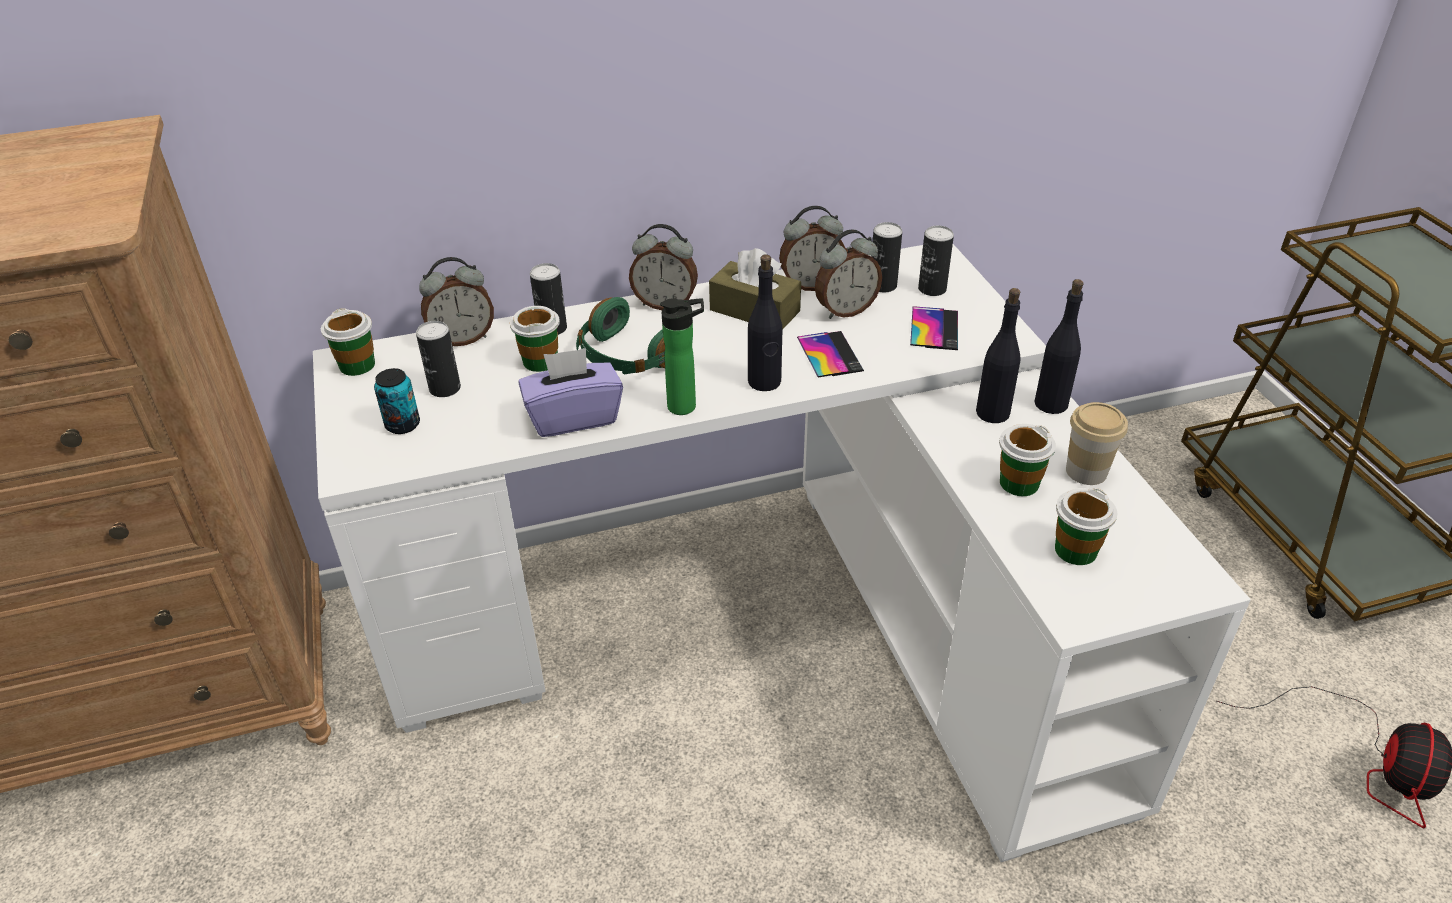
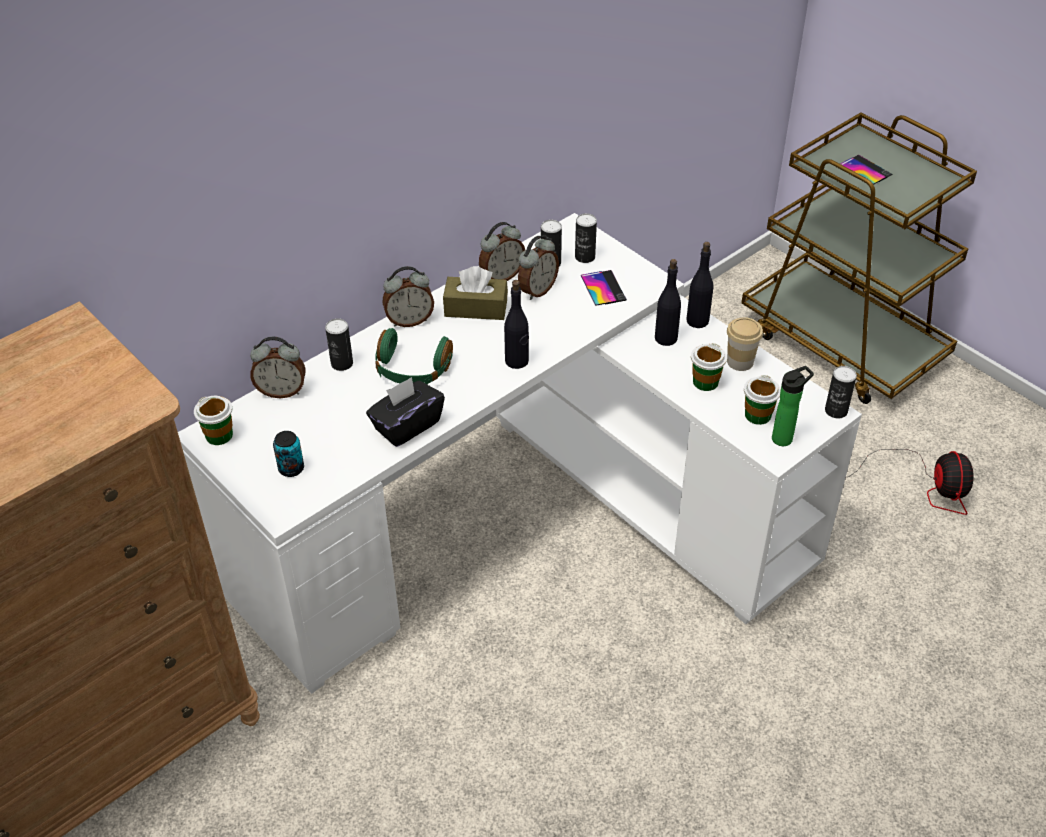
camera: 25 degrees left, 5 degrees up
(445, 388) = (300, 433): can -> can (836, 411)
(462, 339) = (282, 391): alarm clock -> alarm clock turned 45 degrees clockwise
(540, 361) = (352, 391): cup -> none
(573, 417) = (407, 426): purple tissue box -> black tissue box
(686, 406) = (477, 394): bottle -> bottle (784, 438)
(829, 354) = (547, 328): phone -> phone (865, 170)

